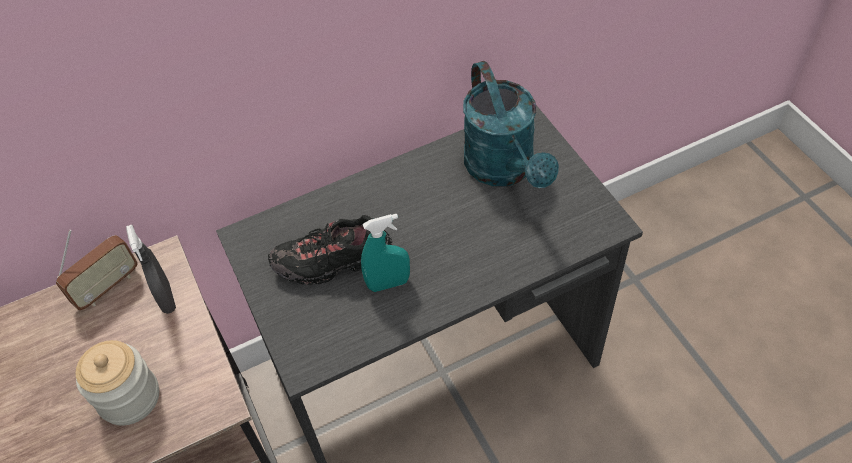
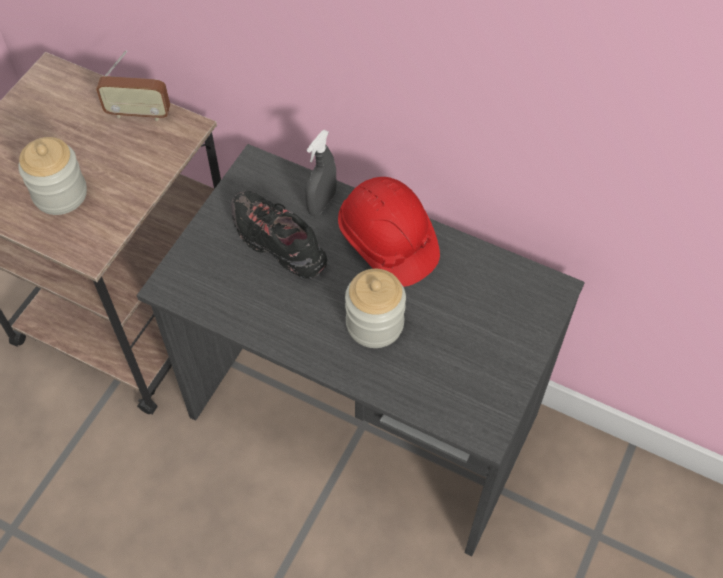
camera: 50 degrees right, 5 degrees up
(166, 298) = (155, 156): grey spray bottle -> grey spray bottle (321, 203)
(388, 283) = (286, 295): turquoise spray bottle -> none
(400, 191) = (387, 243): none -> red hard hat
(465, 240) = (374, 324): none -> jar
(505, 170) = (478, 308): turquoise watering can -> none

